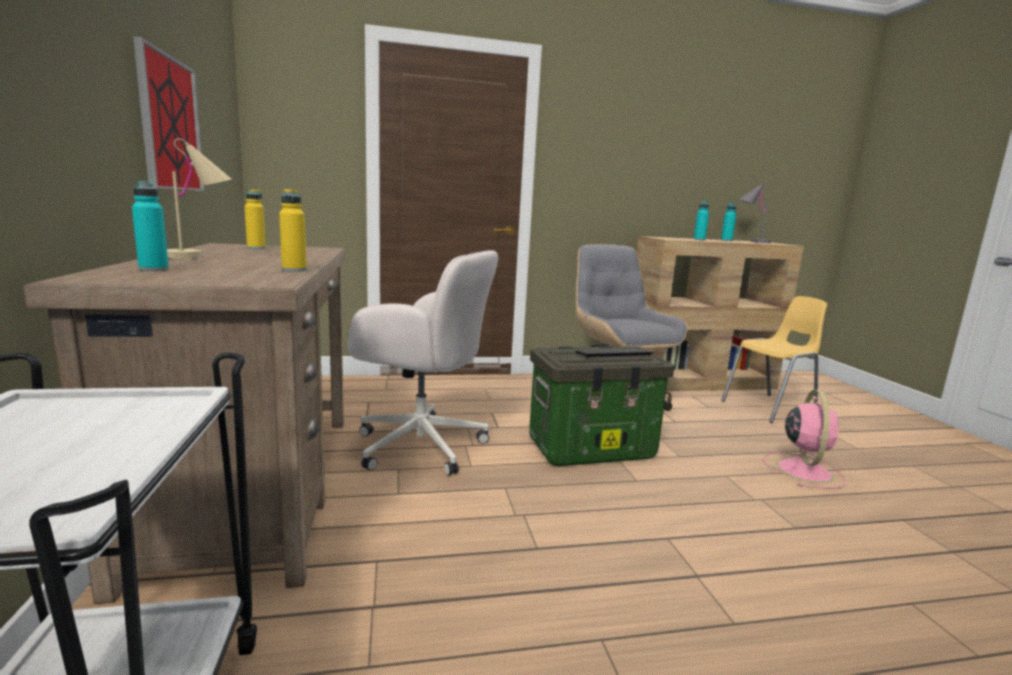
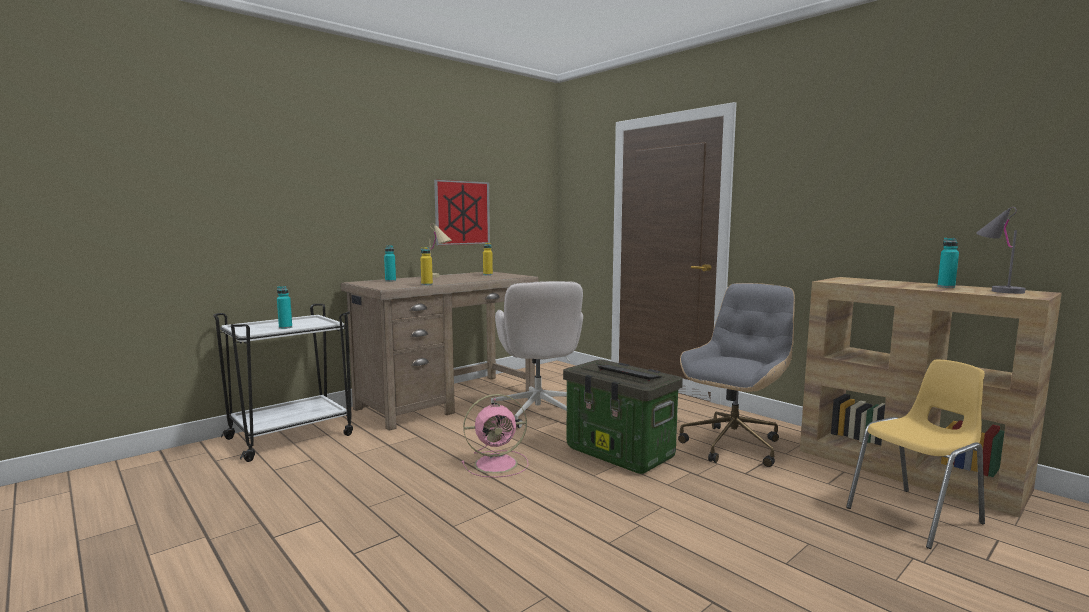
camera: 60 degrees right, 5 degrees down
(699, 239) = (888, 284): turquoise bottle -> turquoise bottle (285, 327)
(770, 408) = (916, 516): yellow chair -> yellow chair turned 60 degrees counterclockwise
(803, 470) = (746, 543): pink fan -> pink fan (498, 464)

